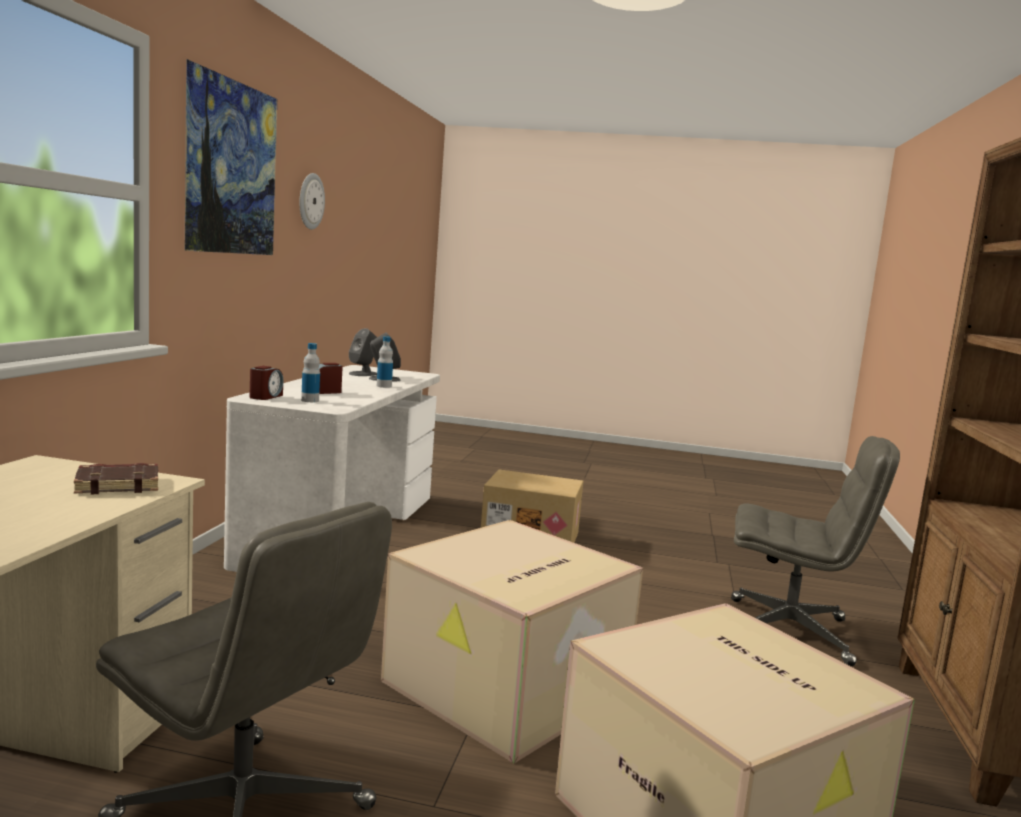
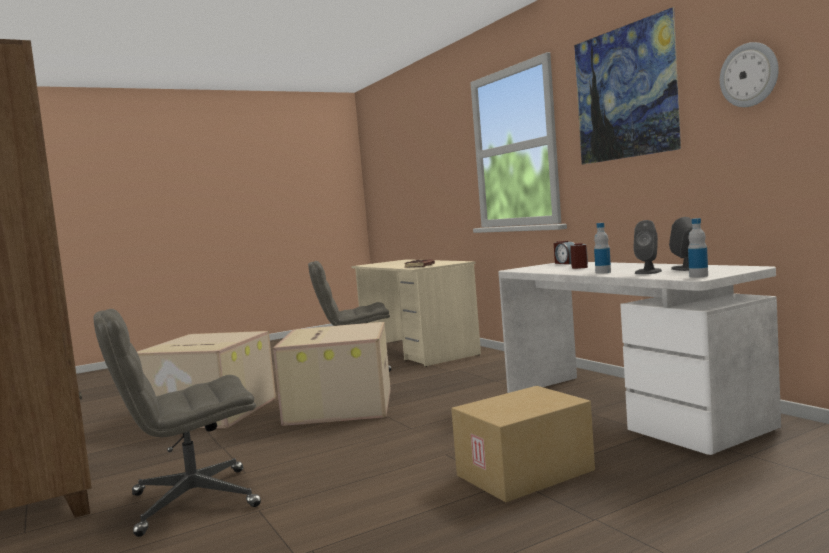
camera: 140 degrees right, 5 degrees down
(310, 400) = (546, 267): bottle -> bottle (698, 276)

